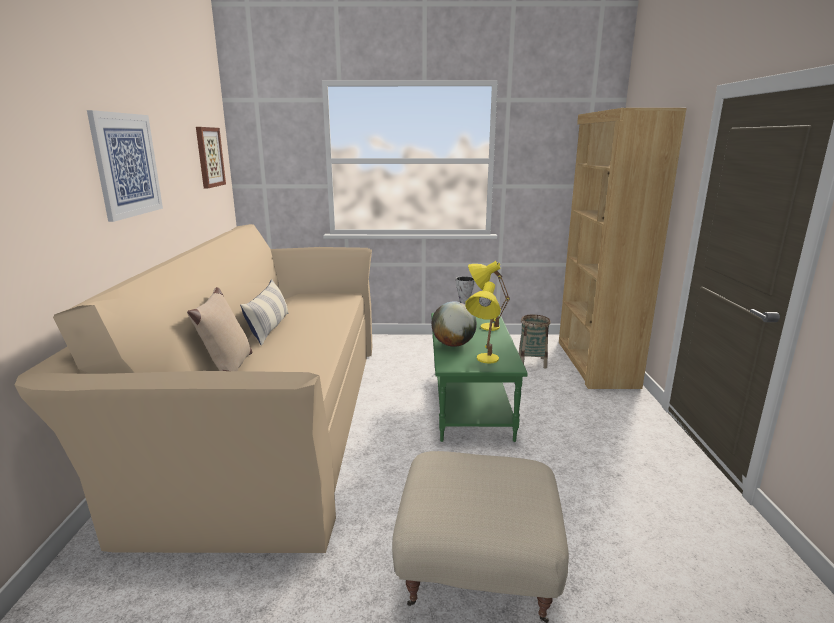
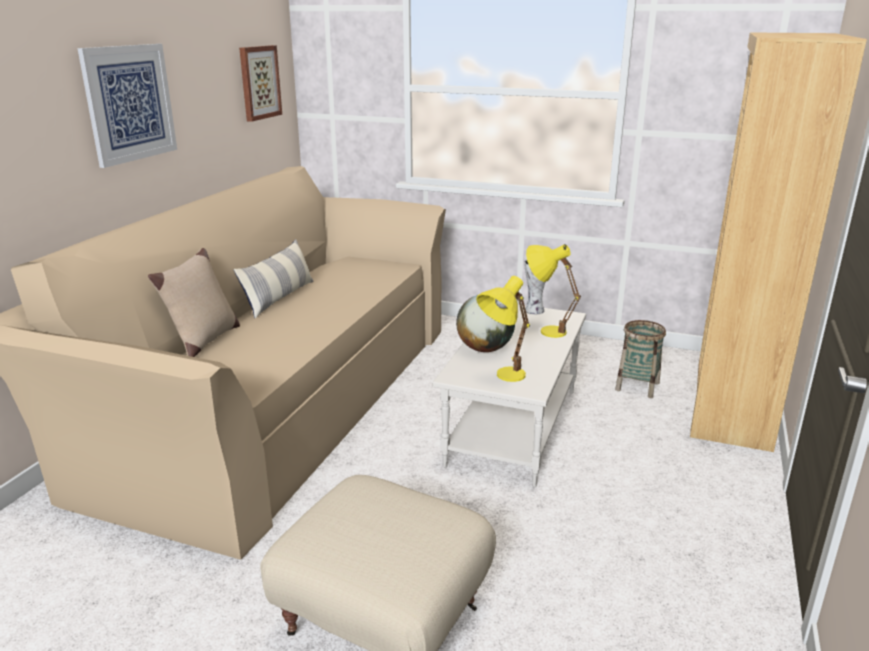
camera: 20 degrees right, 5 degrees up
(469, 402) = (512, 425): green coffee table -> white coffee table

